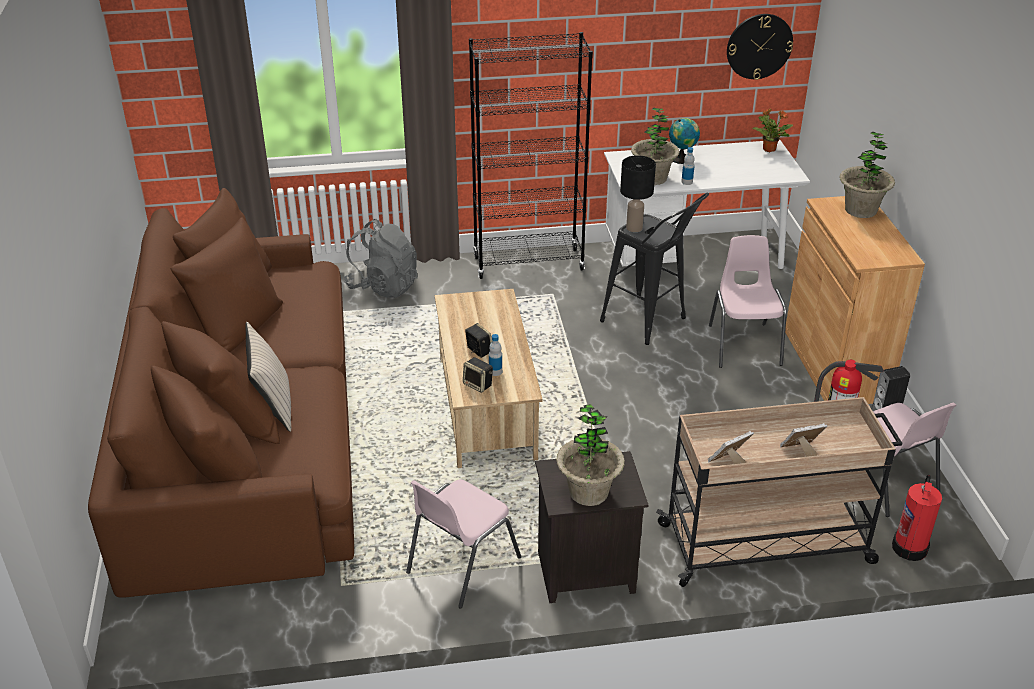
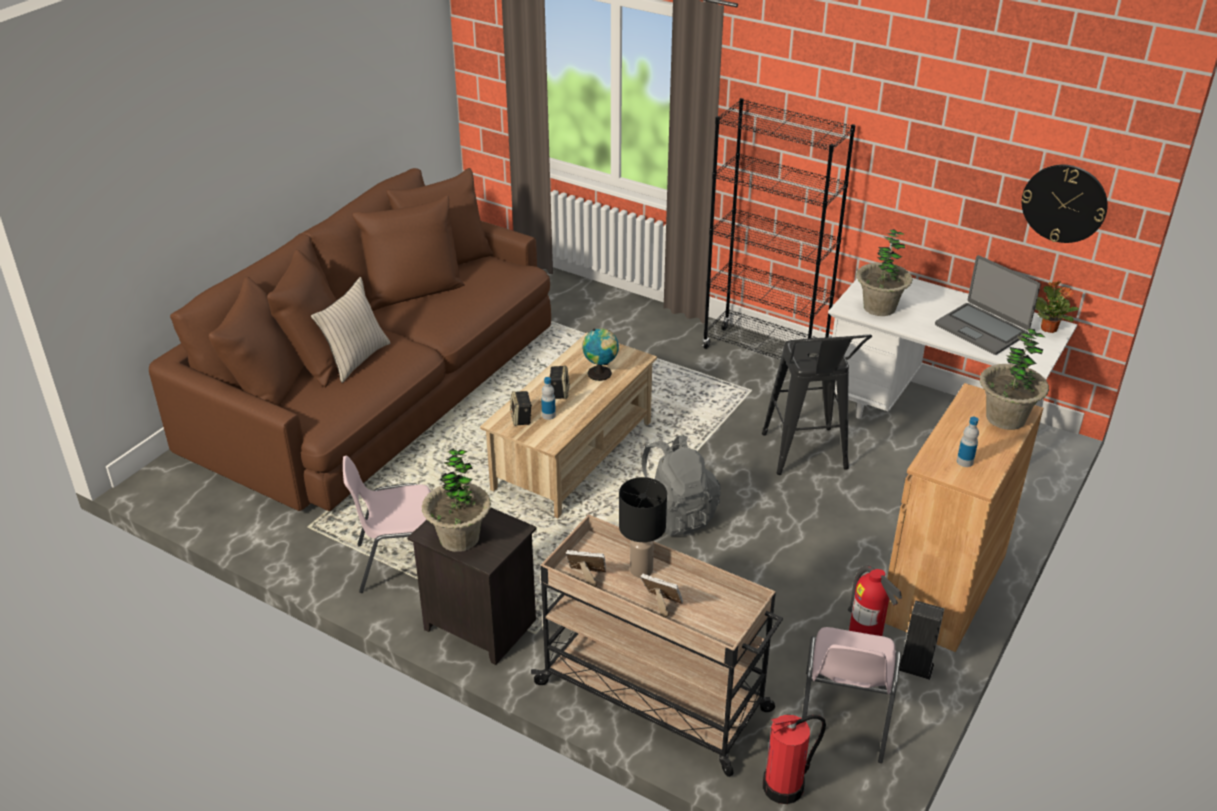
camera: 40 degrees right, 0 degrees up
(383, 286) = (618, 319): grey backpack -> grey backpack (674, 514)
(634, 228) = (801, 346): black table lamp -> black table lamp (640, 570)
(682, 158) = (938, 301): globe -> globe (601, 374)
(687, 182) = (909, 324): bottle -> bottle (964, 461)
(733, 166) = (981, 329): none -> laptop
(743, 344) = (873, 521): pink chair -> none

